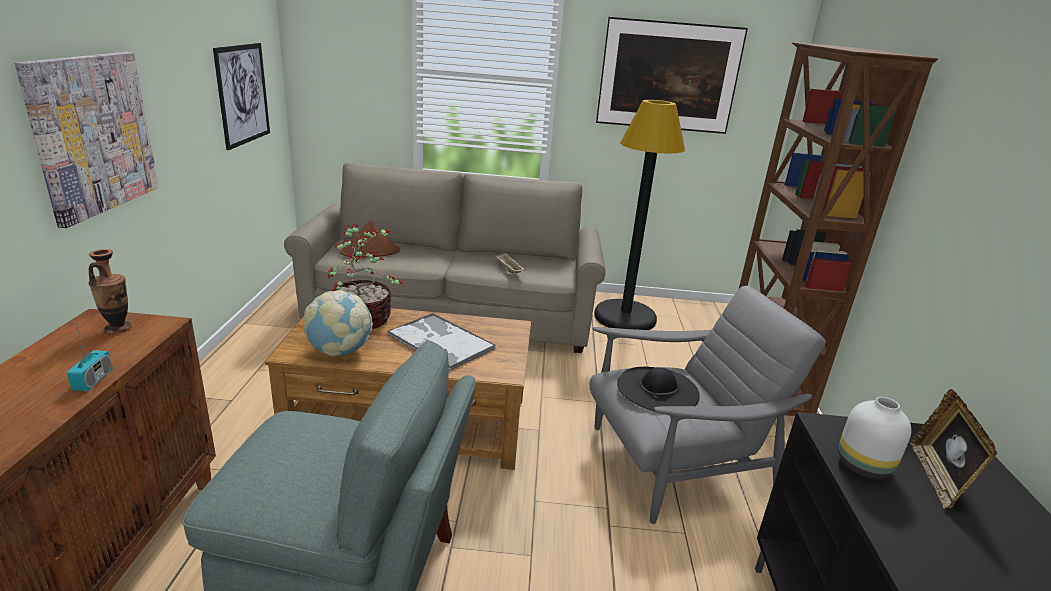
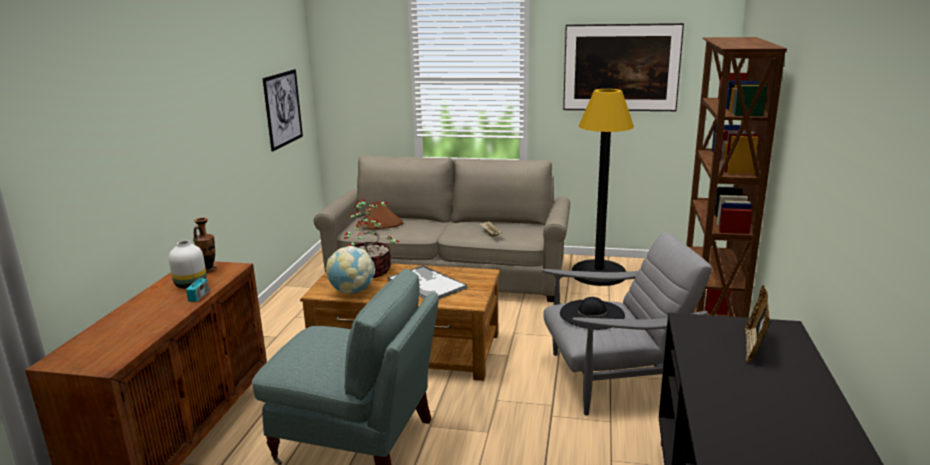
camera: 10 degrees right, 5 degrees down
(93, 134) = (190, 146): picture -> none
(864, 466) = (701, 341): white vase -> white vase (191, 284)

